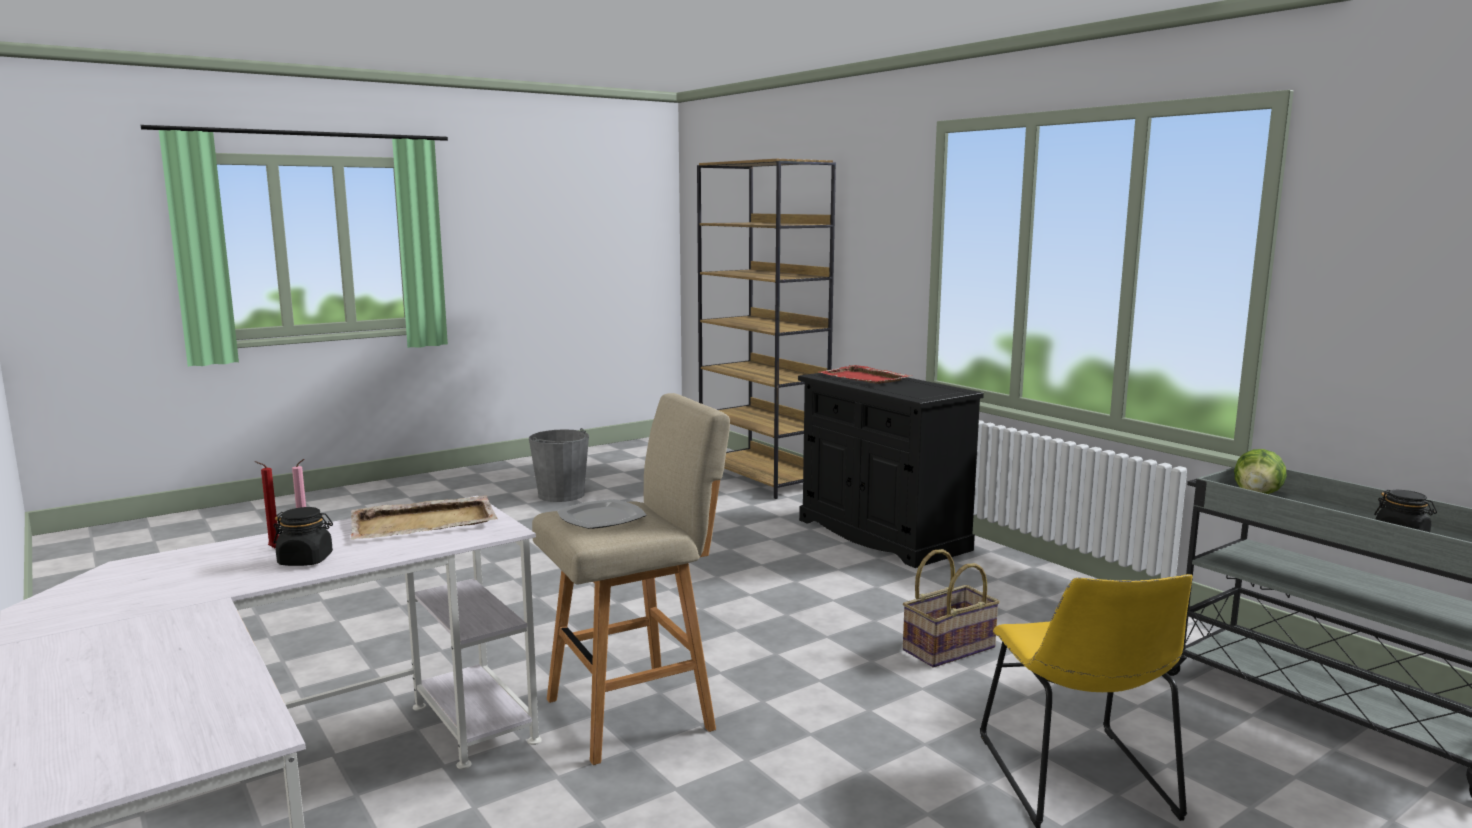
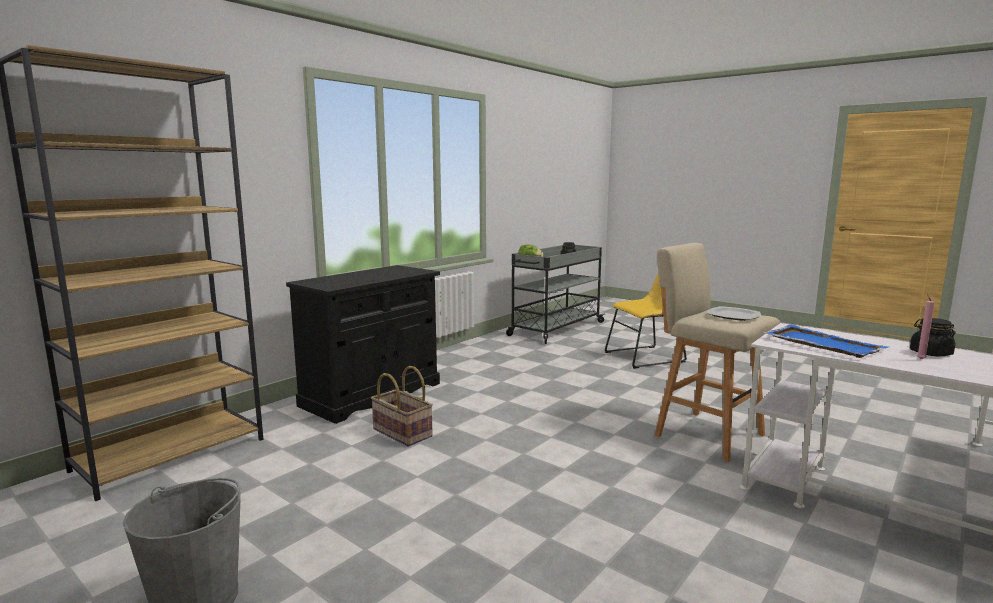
camera: 105 degrees left, 0 degrees up
(272, 548) = (945, 365): red candle -> none
(425, 522) = (821, 344): beige tray -> blue tray
(865, 378) = (344, 279): red tray -> none
(948, 648) = (553, 374): basket -> basket (401, 433)

